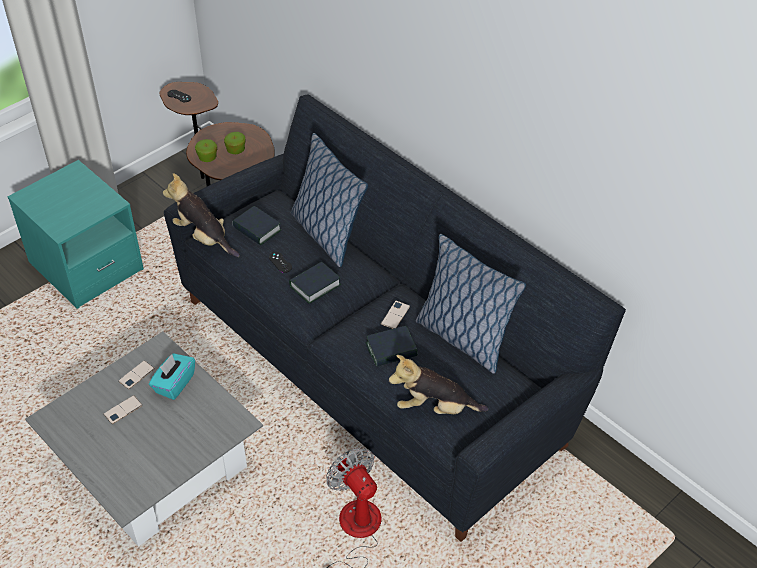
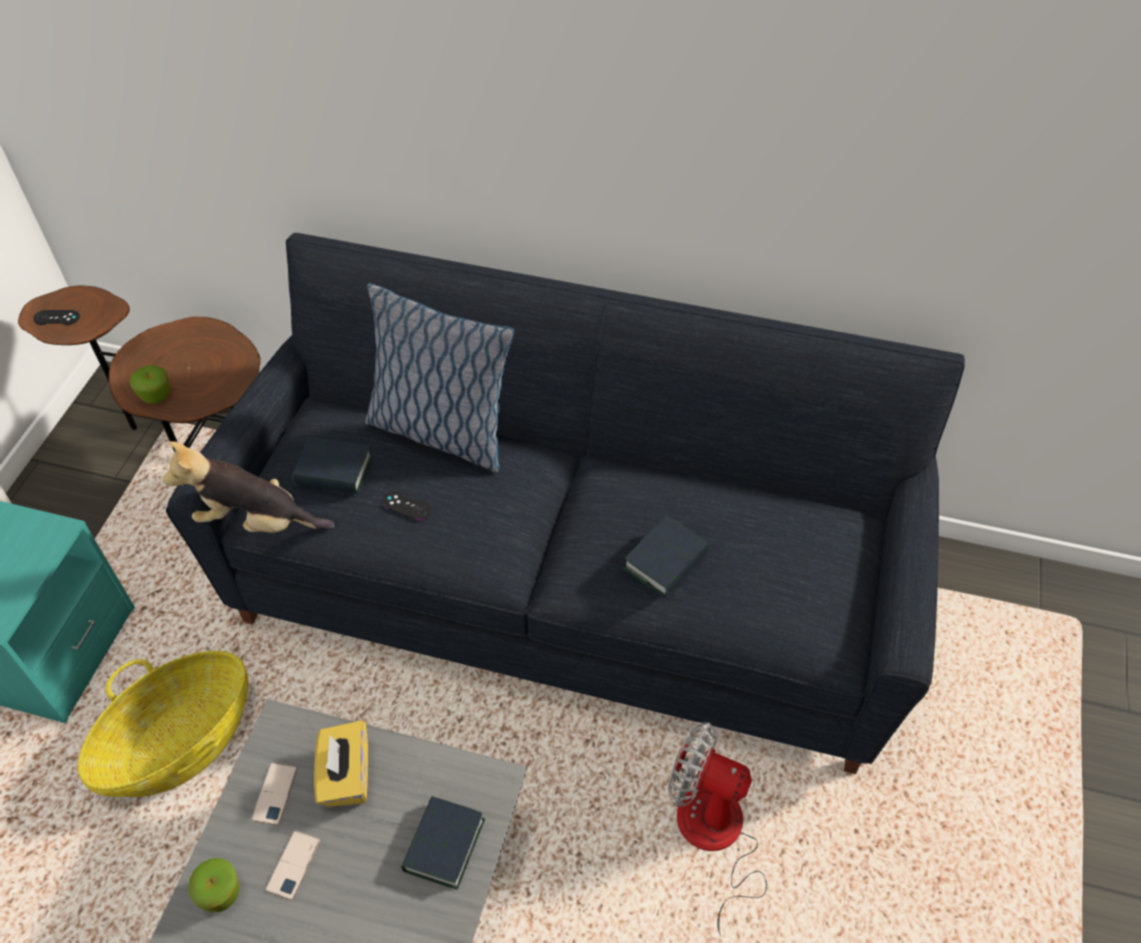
camera: 30 degrees left, 5 degrees up
(122, 345) = (180, 743): none -> basket
(174, 384) = (346, 776): turquoise tissue box -> yellow tissue box
(236, 150) = (193, 365): apple -> apple (221, 893)
(315, 285) = (484, 517): book -> book (444, 845)
(395, 315) = (630, 506): phone -> none
(435, 407) = (783, 615): plush toy -> none
(462, 338) = (740, 494): pillow -> none

